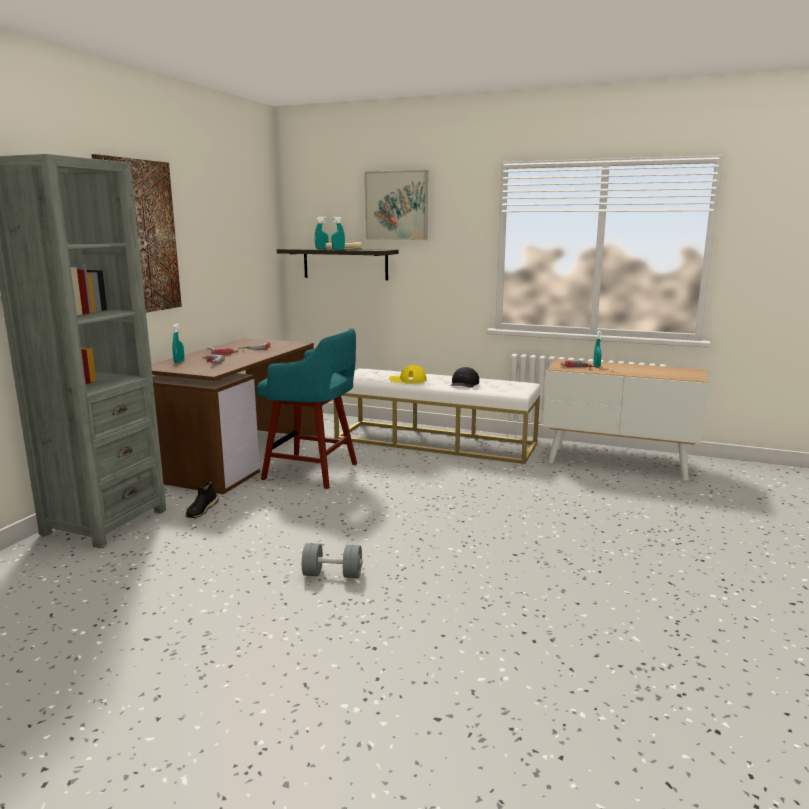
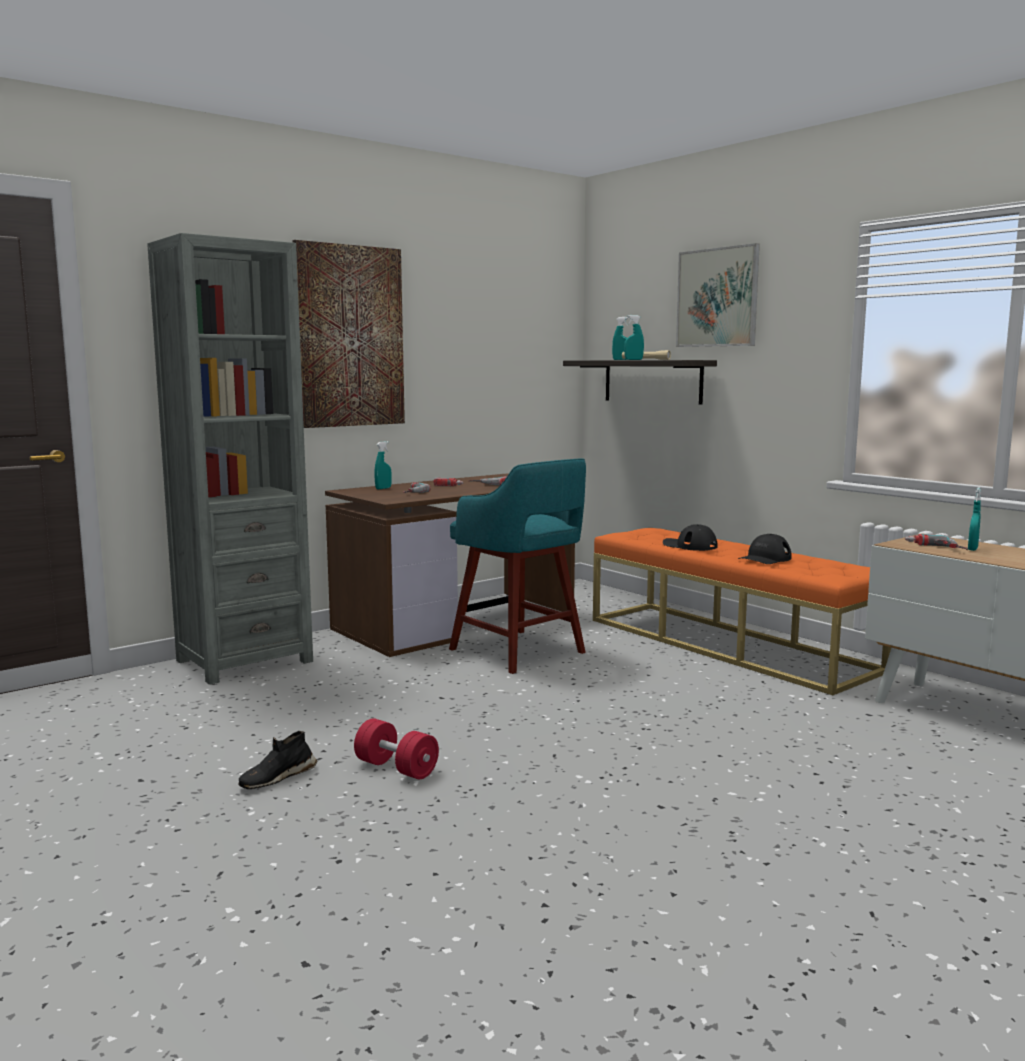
camera: 30 degrees right, 5 degrees down
(201, 510) = (346, 669): black shoe -> black shoe (277, 777)
(332, 574) = (396, 768): grey dumbbell -> red dumbbell
(407, 380) = (689, 546): yellow cap -> black cap
(435, 441) = (728, 644): white bench -> orange bench

